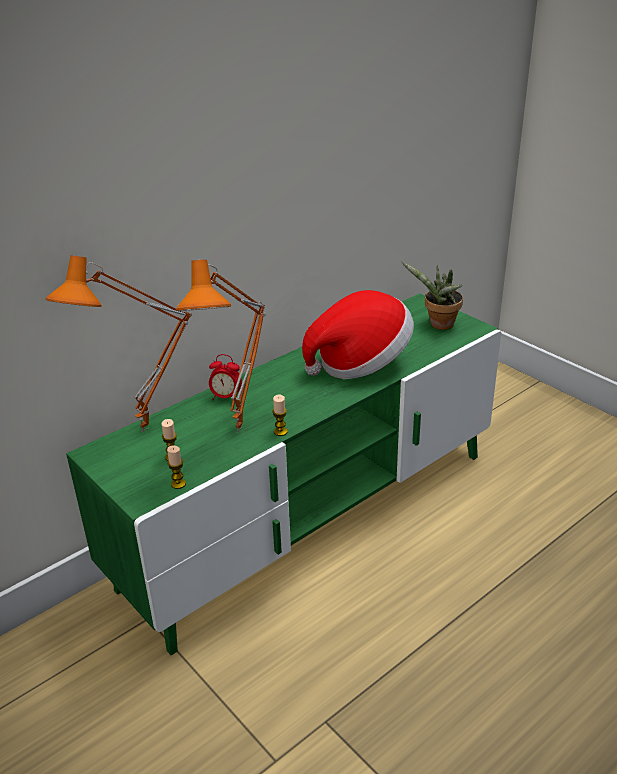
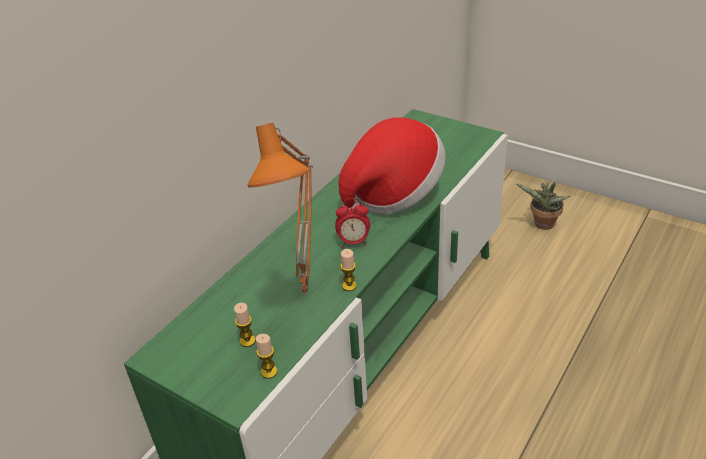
camera: 15 degrees left, 5 degrees up
(146, 432) = (205, 317): orange table lamp -> none
(226, 397) = (273, 259): alarm clock -> alarm clock (353, 242)
(438, 325) = (447, 139): potted plant -> potted plant (542, 225)

